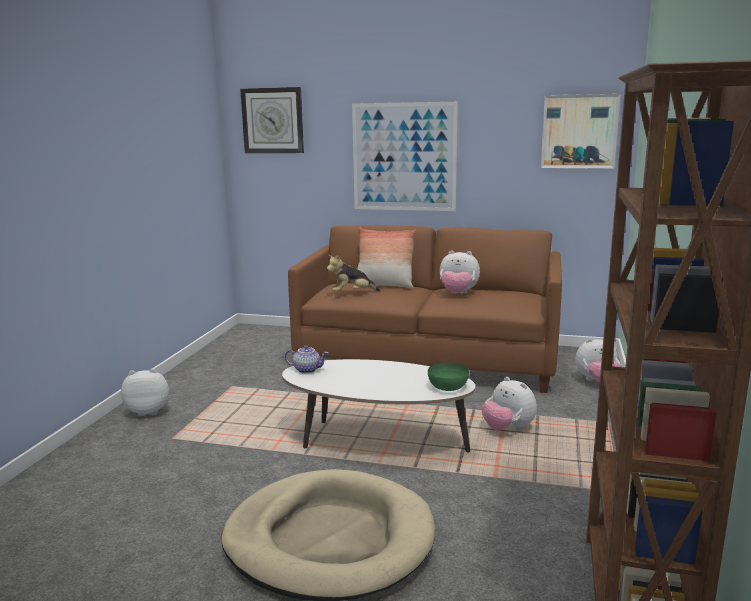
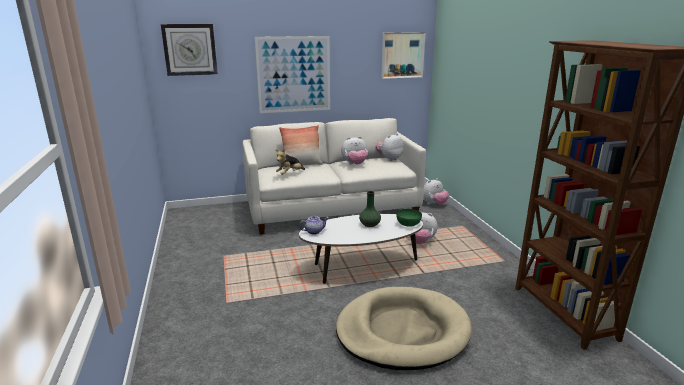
camera: 30 degrees left, 5 degrees up
(148, 411) = (181, 289): plush toy -> plush toy (389, 159)
(391, 376) = (370, 224): none -> green vase
(428, 359) = (331, 209): brown sofa -> white sofa

